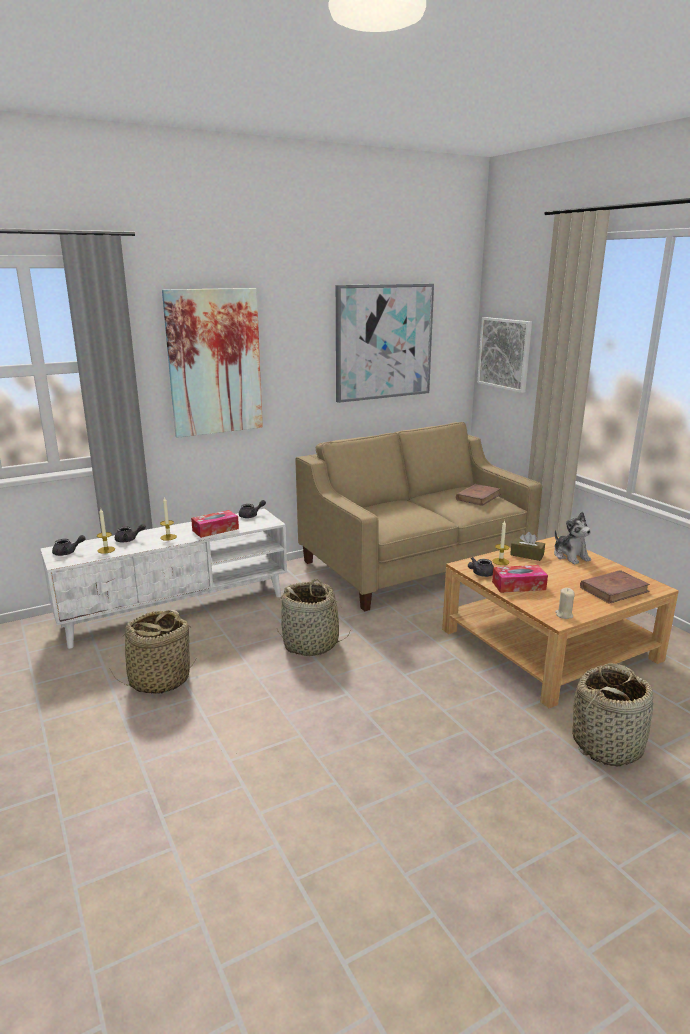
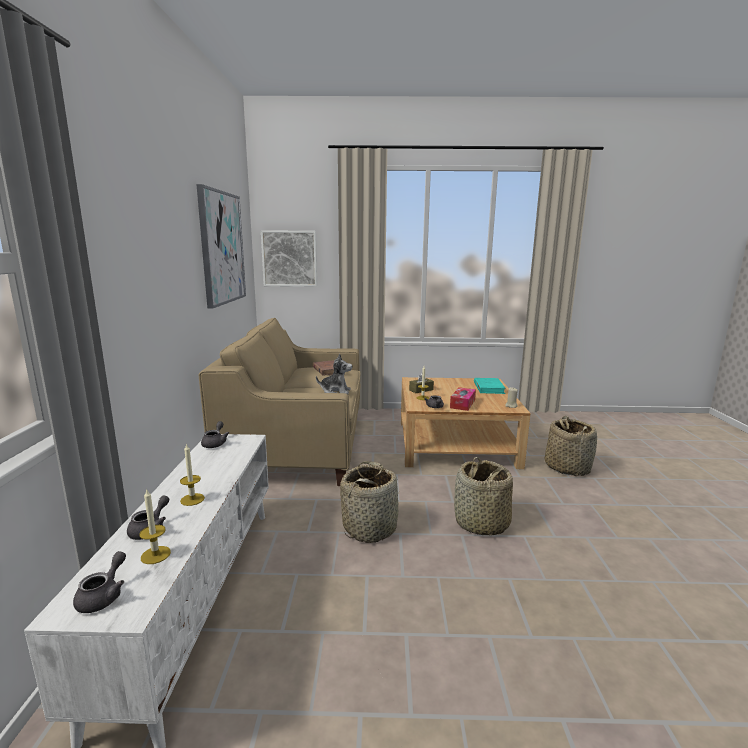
camera: 60 degrees left, 5 degrees down
(159, 680) = (347, 655): basket -> basket (481, 523)
(214, 362) = (133, 263): picture -> none
(215, 530) = (220, 468): tissue box -> none
(570, 556) = (435, 382): plush toy -> plush toy (335, 391)
(614, 590) = (488, 388): brown book -> turquoise book

